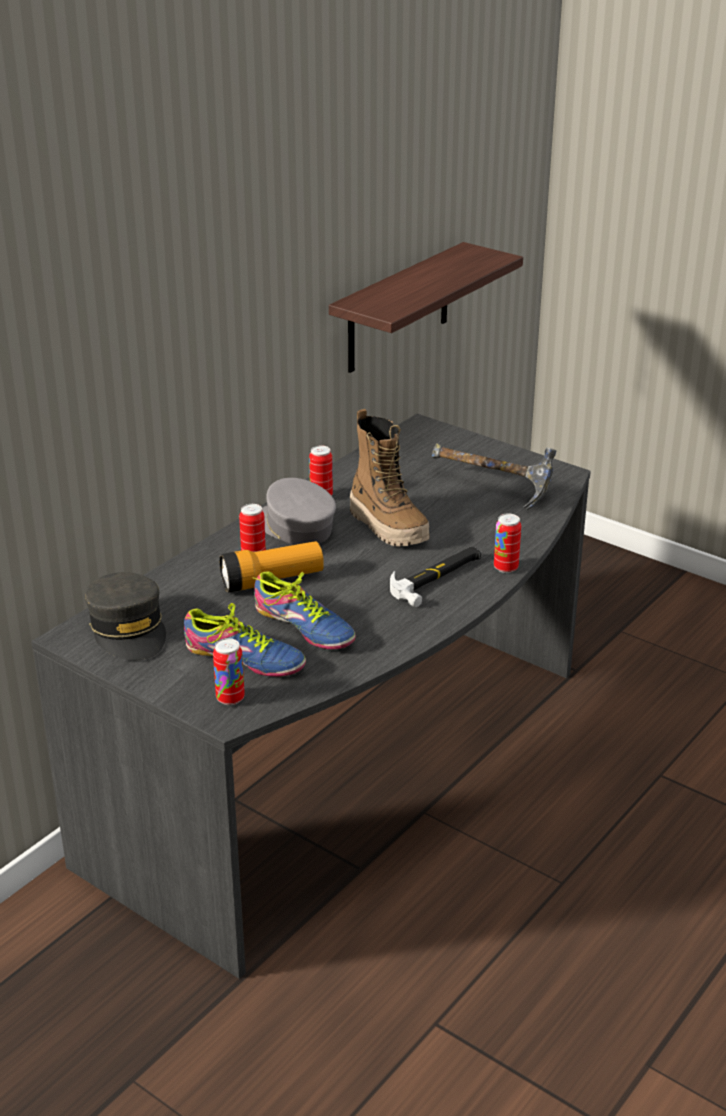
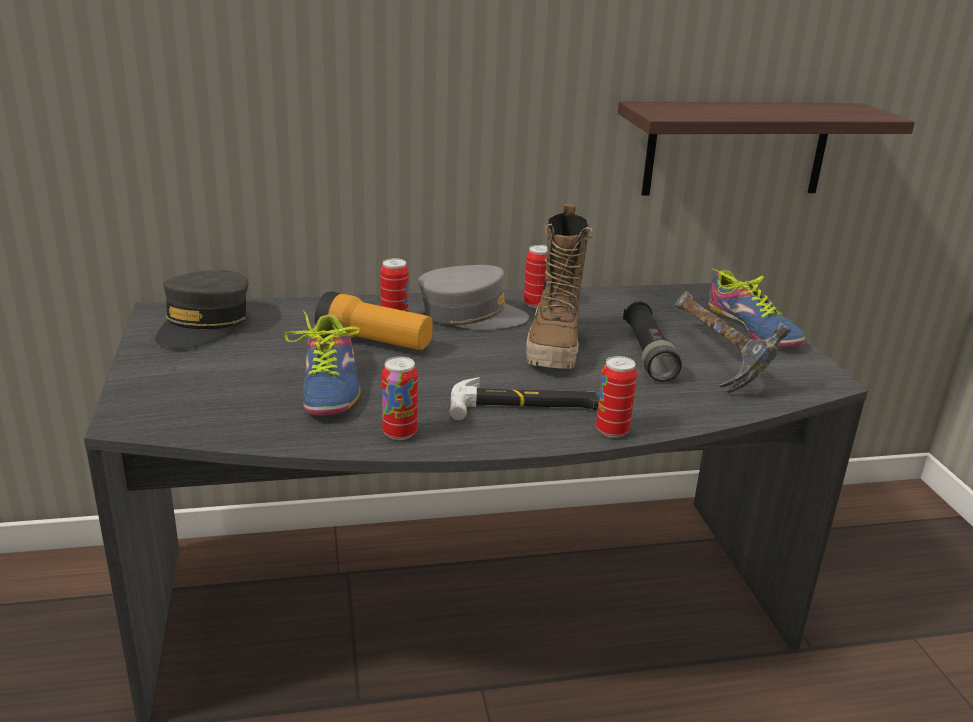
camera: 40 degrees right, 5 degrees down
(230, 698) = (160, 407): can -> can (399, 433)
(244, 657) = (236, 384): shoe -> shoe (752, 327)
(295, 527) = (471, 315): grey cap -> grey cap turned 90 degrees clockwise
(448, 503) = (648, 354): none -> black flashlight

